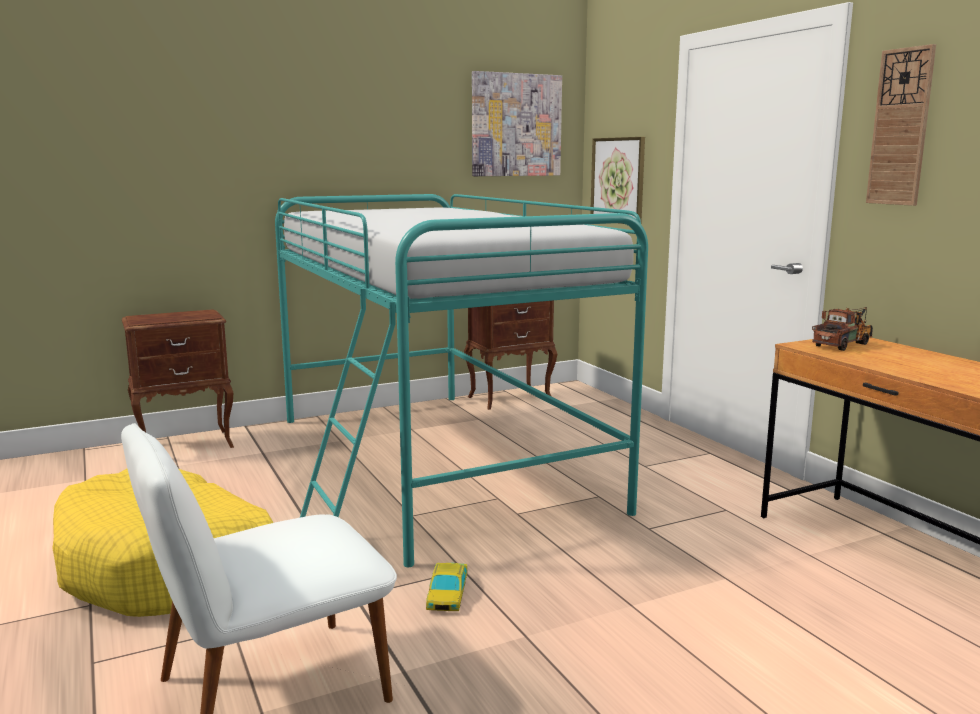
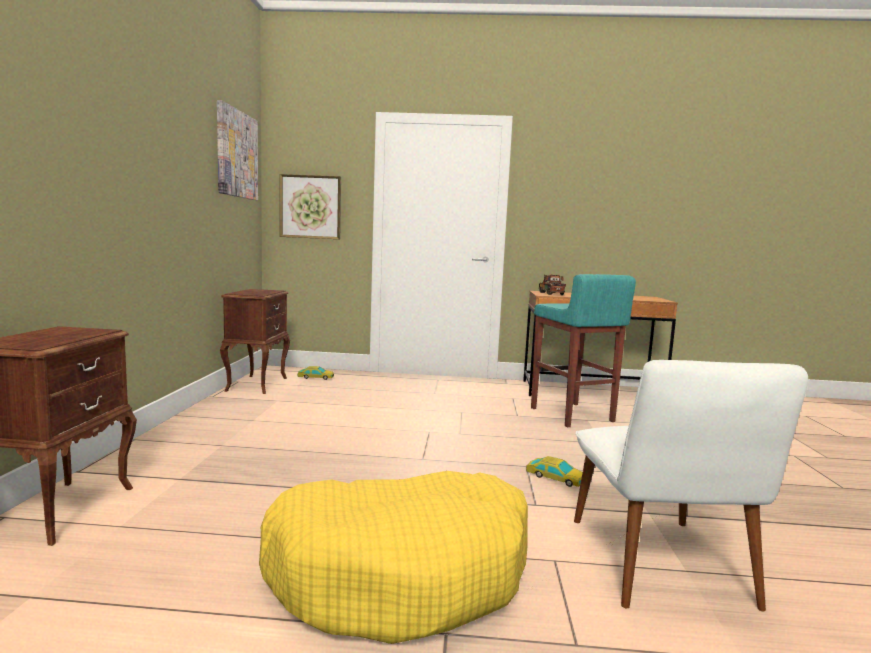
camera: 60 degrees left, 5 degrees down
(433, 463) = (338, 431): turquoise bed -> none
(581, 407) = (316, 377): none -> toy car
(726, 562) = (571, 415): none -> turquoise stool
(900, 127) = (547, 184): wall clock -> none

